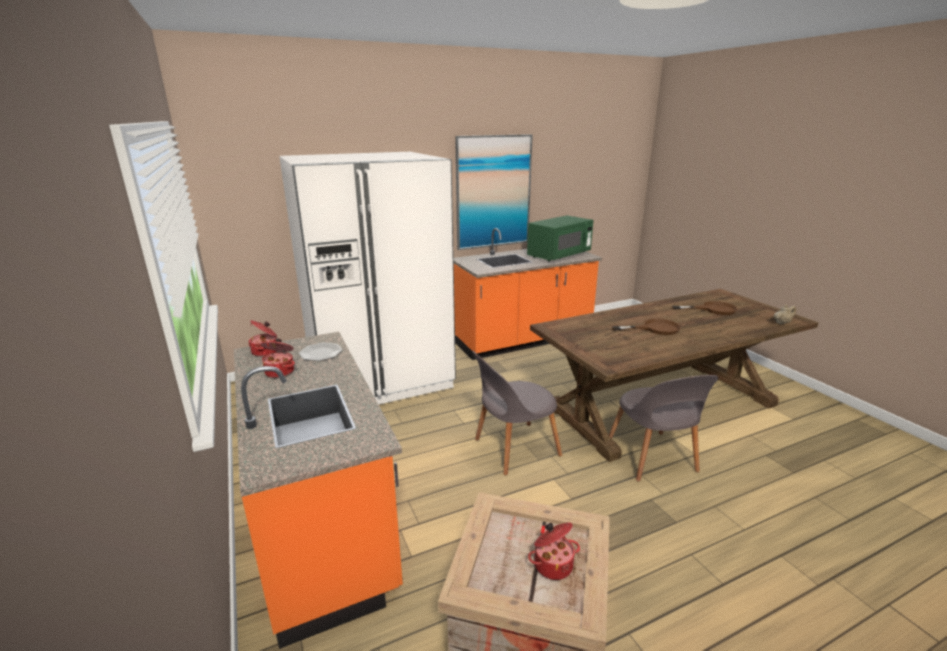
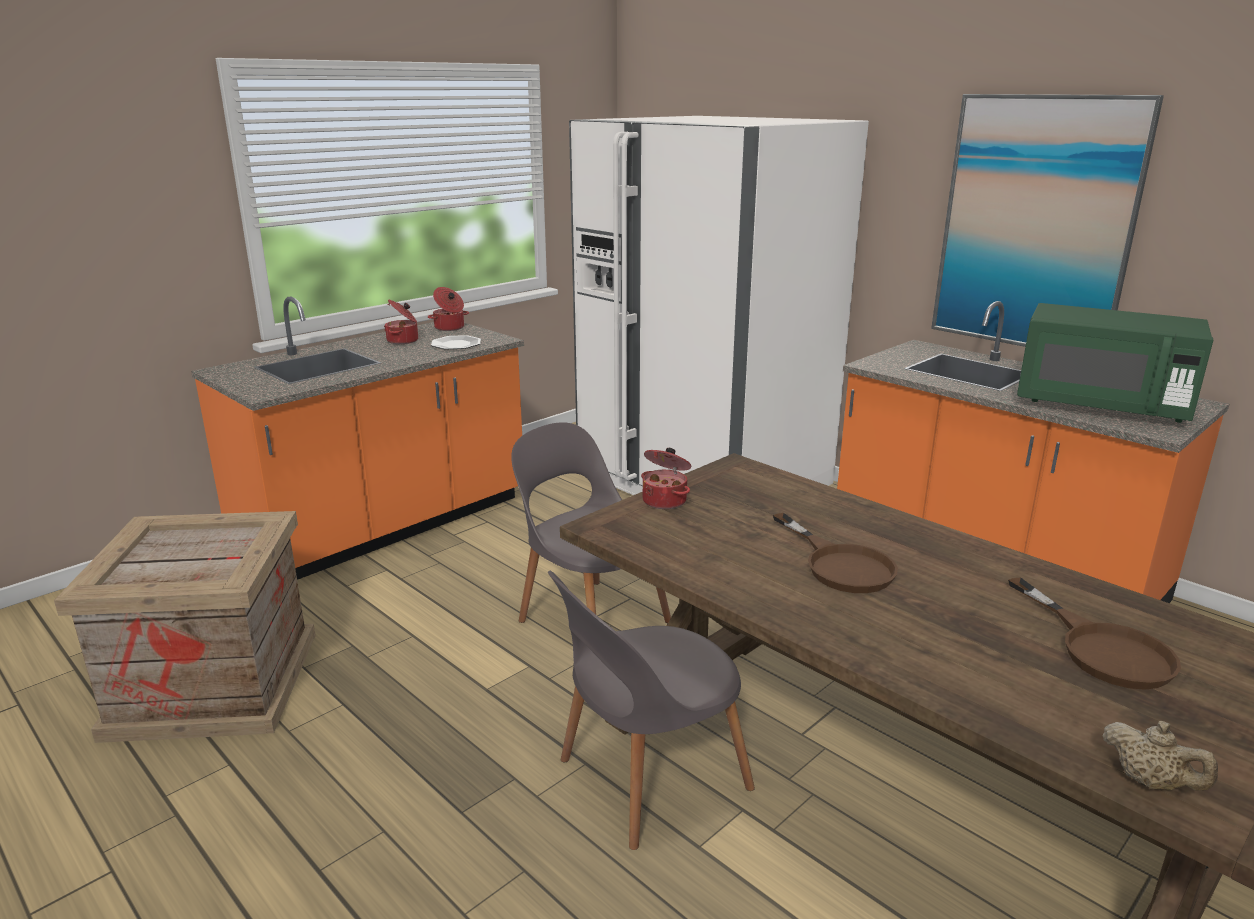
camera: 70 degrees right, 0 degrees up
(552, 564) = (175, 568): cooking pot -> cooking pot (665, 500)

